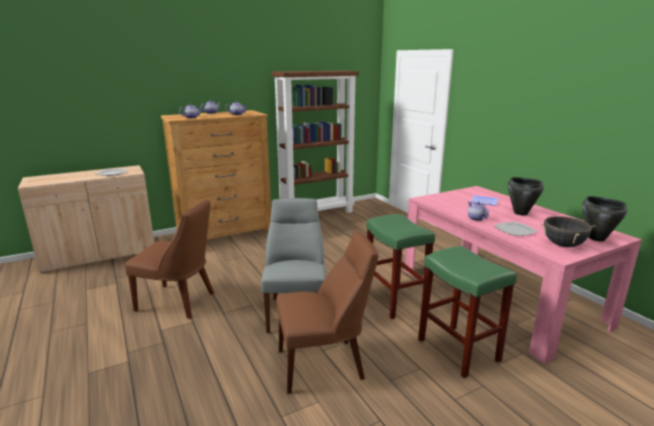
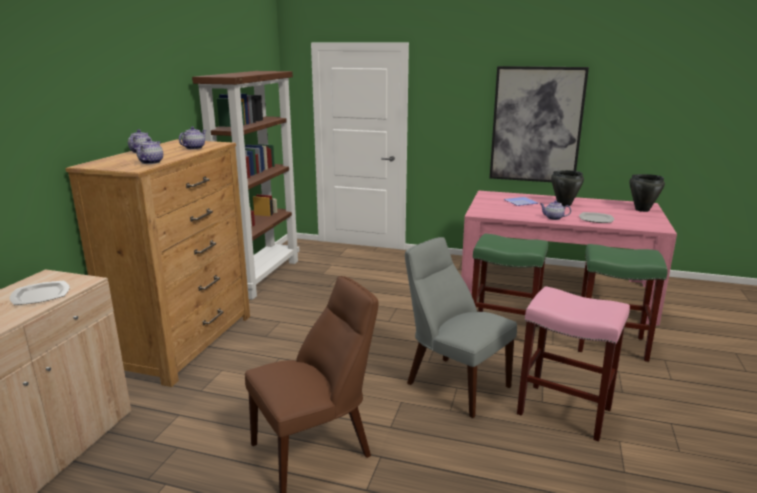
camera: 45 degrees left, 0 degrees up
(324, 364) = (565, 411): brown chair -> pink stool
(541, 131) = (536, 125): none -> picture
(563, 245) = (642, 220): black cooking pot -> none

